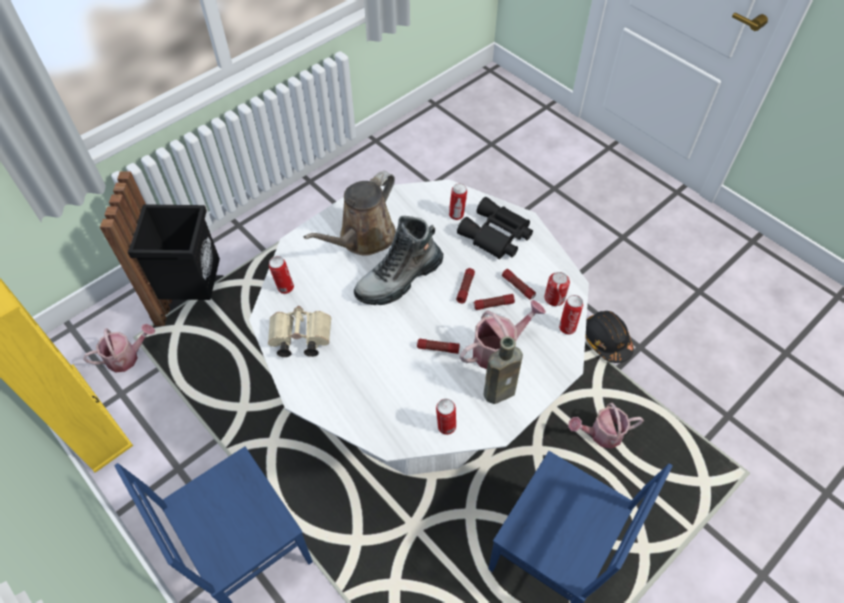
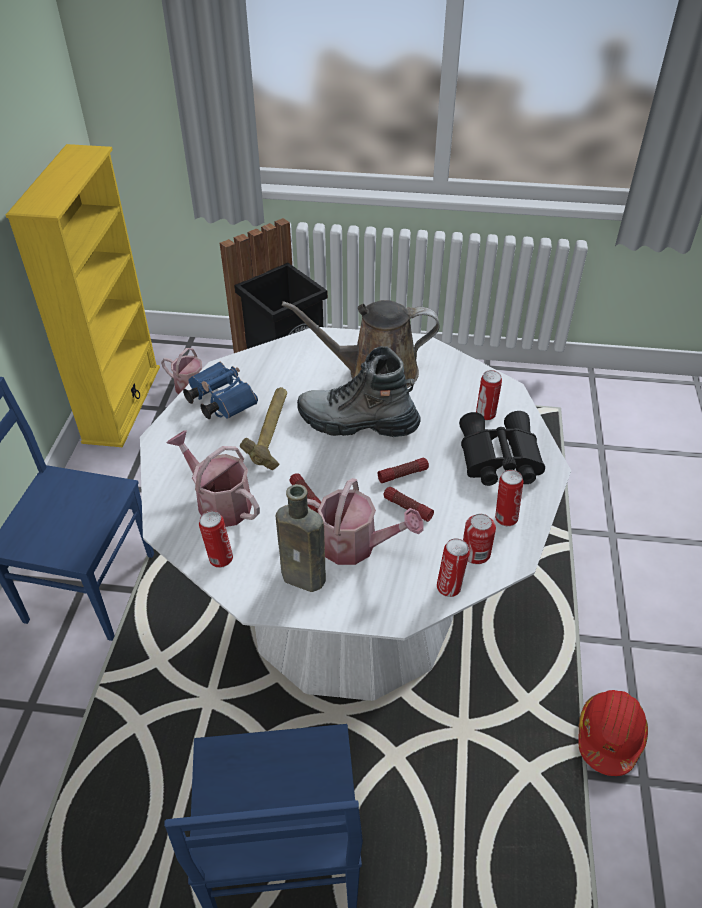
camera: 50 degrees right, 10 degrees down
(284, 288) = (264, 360): can -> can (505, 518)
(299, 339) = (219, 401): beige binoculars -> blue binoculars
(364, 331) = (271, 436): none -> hammer
(518, 287) = (454, 514): flashlight -> none
(601, 434) = (480, 814): watering can -> watering can (219, 502)
(606, 340) = (609, 736): black hard hat -> red hard hat

